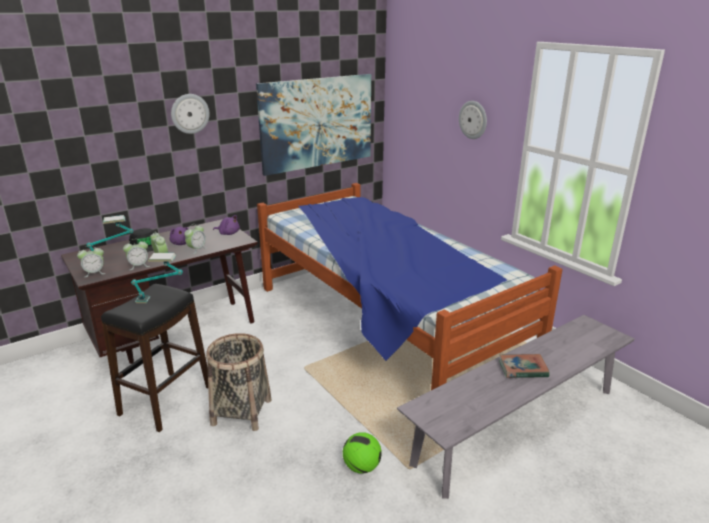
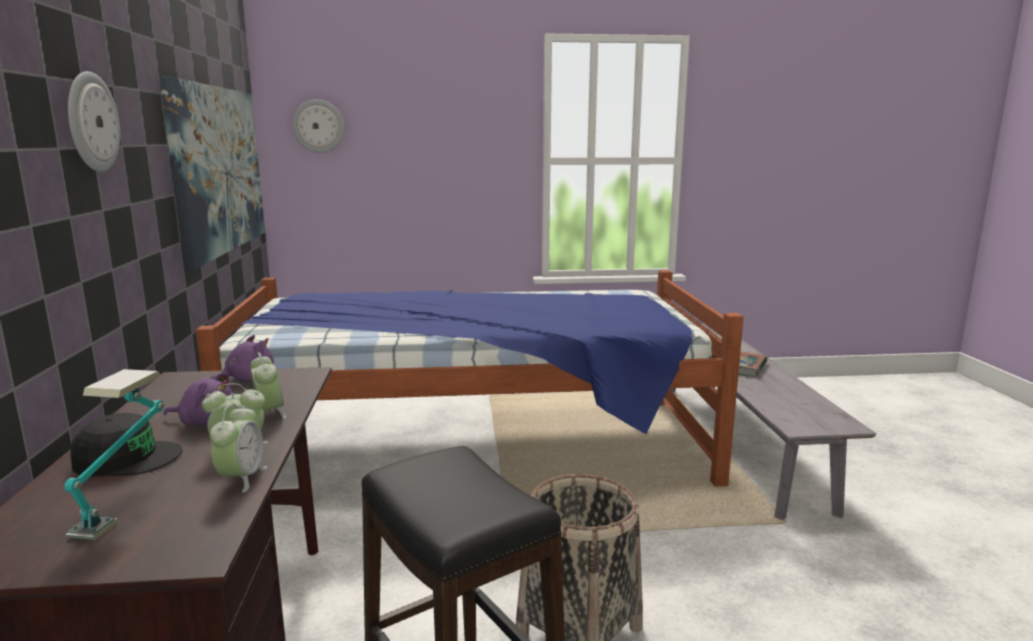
camera: 60 degrees left, 10 degrees down
(94, 273) = (175, 542): alarm clock -> none
(161, 300) = (464, 474): table lamp -> none
(361, 467) = (769, 554): football -> none
(473, 119) = (457, 141): wall clock -> wall clock (319, 126)

